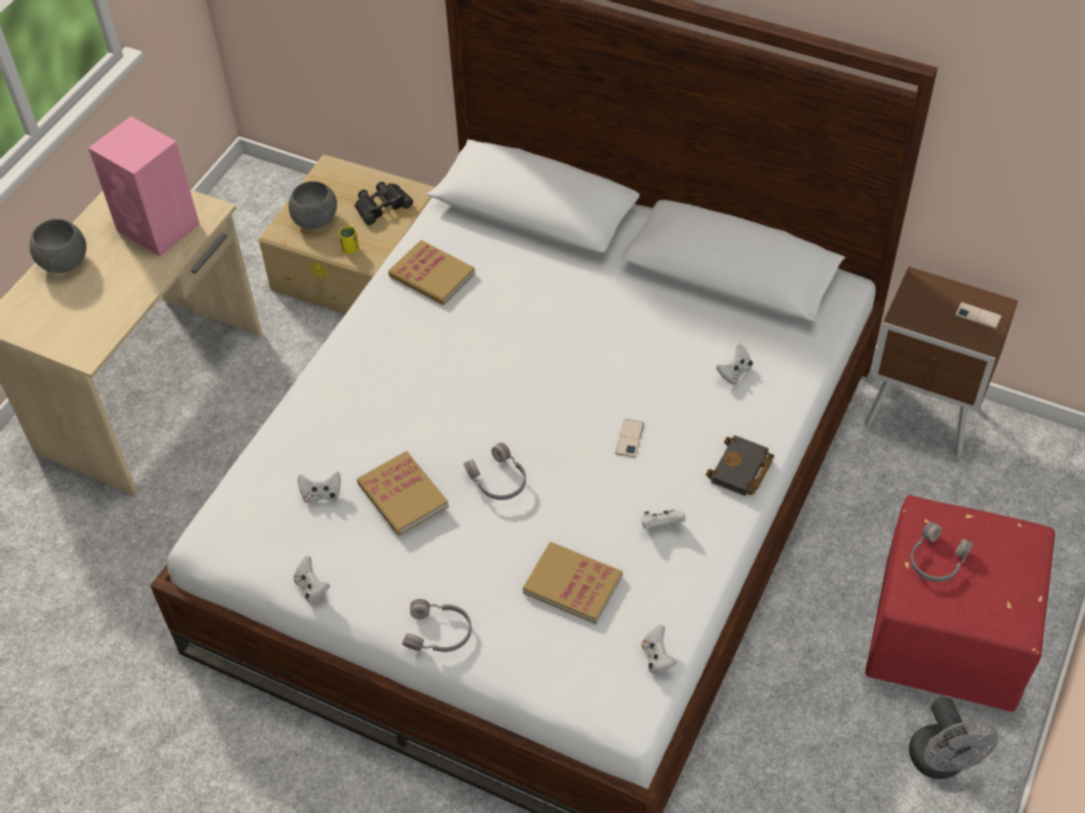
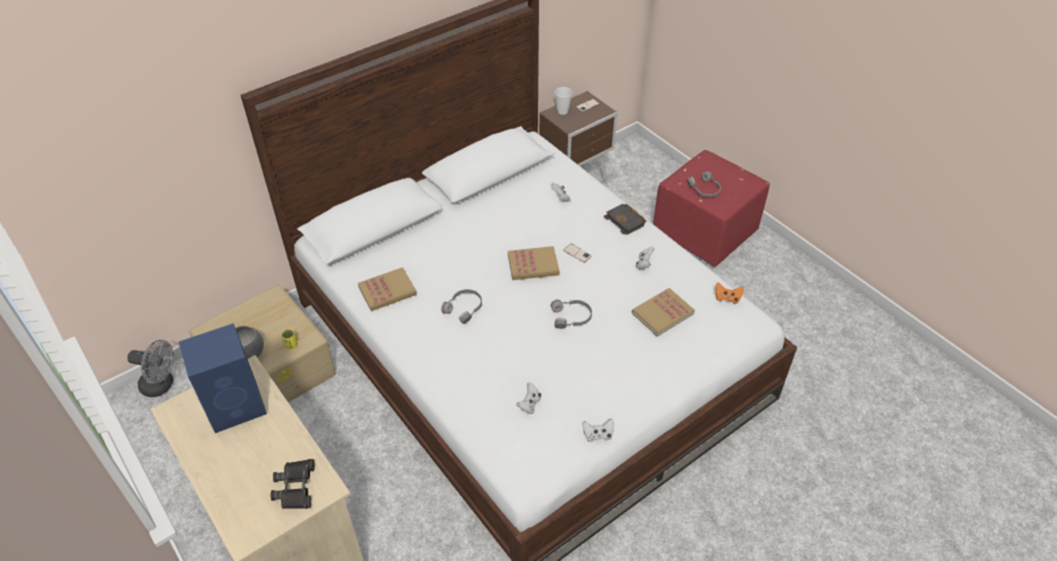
camera: 65 degrees left, 5 degrees down
(63, 263) = (218, 478): grey bowl -> none
(159, 228) = (237, 405): pink speaker -> blue speaker
(382, 206) = (268, 316): black binoculars -> black binoculars (296, 487)
(403, 495) = (556, 364): book -> book (533, 265)
(439, 633) = (664, 384): grey headphones -> grey headphones (464, 308)
(657, 657) = (727, 298): white game controller -> orange game controller
(935, 292) = (562, 111): none -> cup
(941, 763) = (770, 265): grey fan -> grey fan (162, 385)

